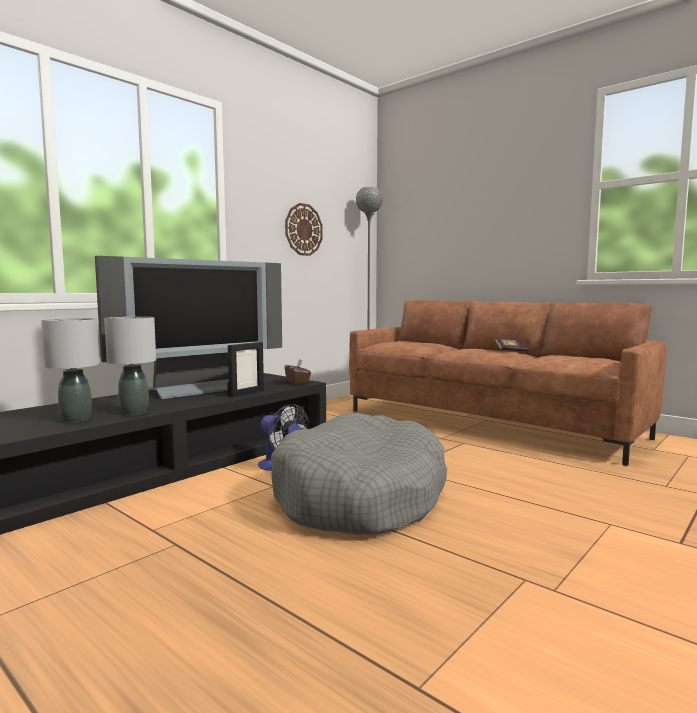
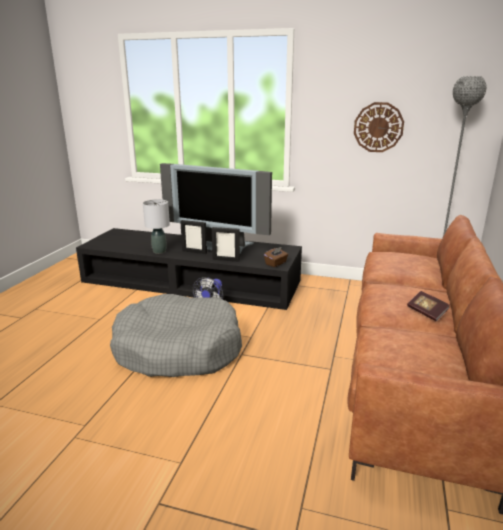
camera: 65 degrees right, 15 degrees up
(76, 419) = (139, 246): grey table lamp -> none
(183, 400) = (194, 251): none -> picture frame

